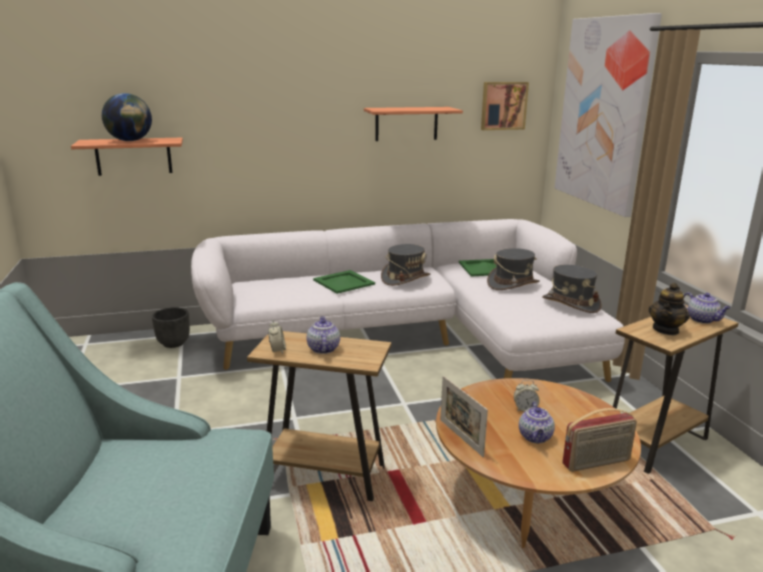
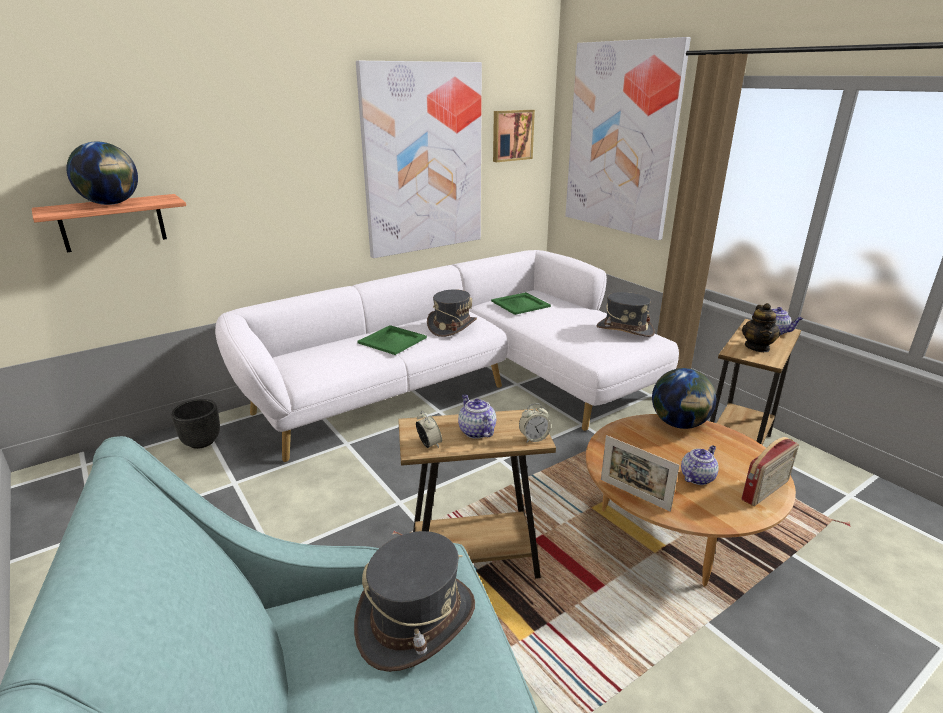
camera: 20 degrees left, 5 degrees up
(406, 123) = (423, 160): shelf -> picture
(513, 284) = (559, 317): grey hat -> grey hat (416, 620)
(525, 409) = (664, 449): alarm clock -> alarm clock (533, 438)
(535, 437) = (697, 477): teapot -> teapot turned 120 degrees counterclockwise
(559, 392) = (679, 424): none -> globe

